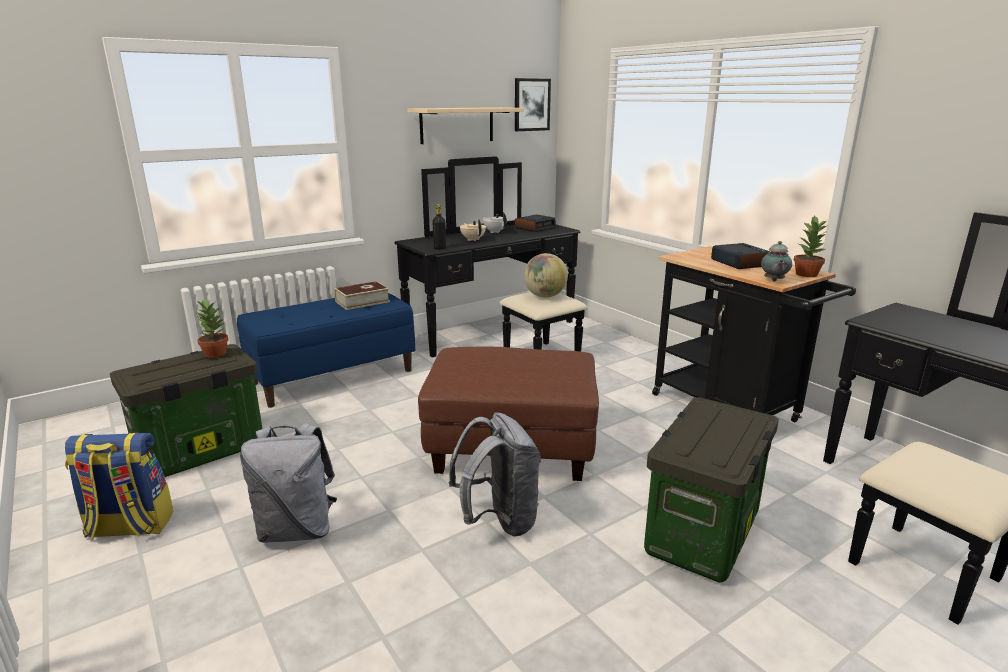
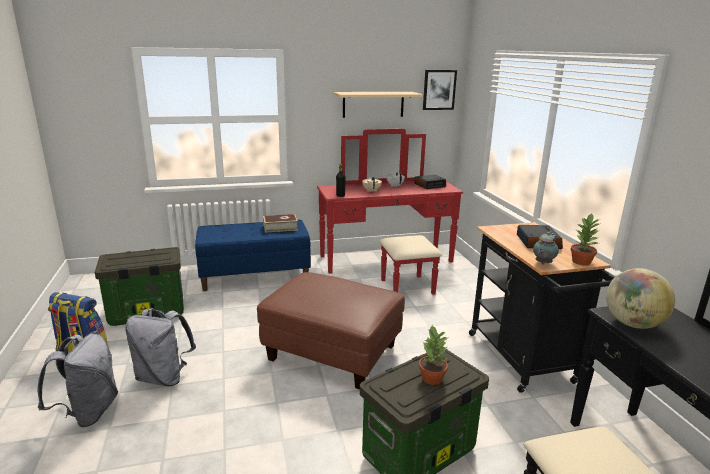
camera: 20 degrees right, 0 degrees up
(215, 353) = (161, 252): potted plant -> potted plant (431, 378)
(499, 521) = (285, 404): grey backpack -> grey backpack (88, 412)
(502, 335) = (391, 265): black dresser -> red dresser
(545, 296) = (412, 241): globe -> globe (632, 324)

